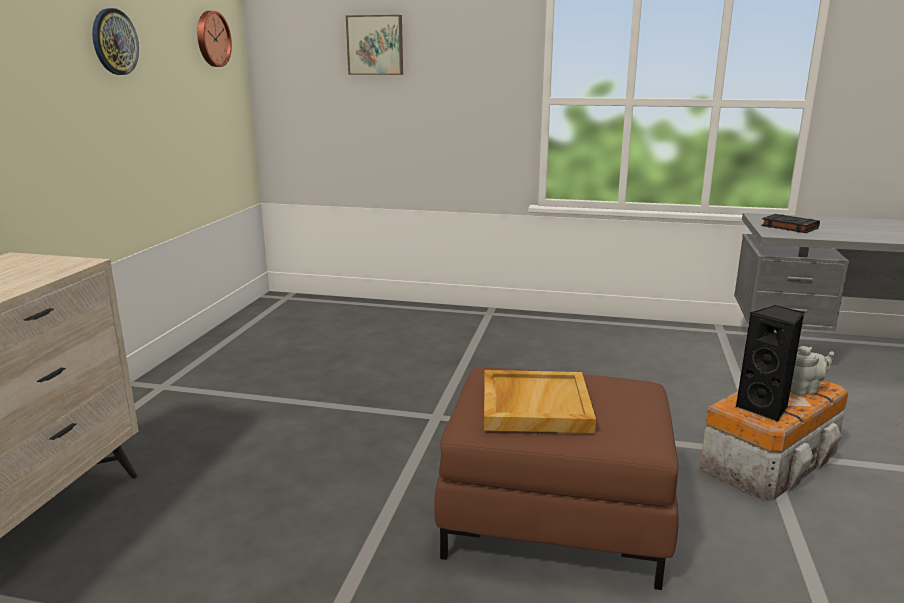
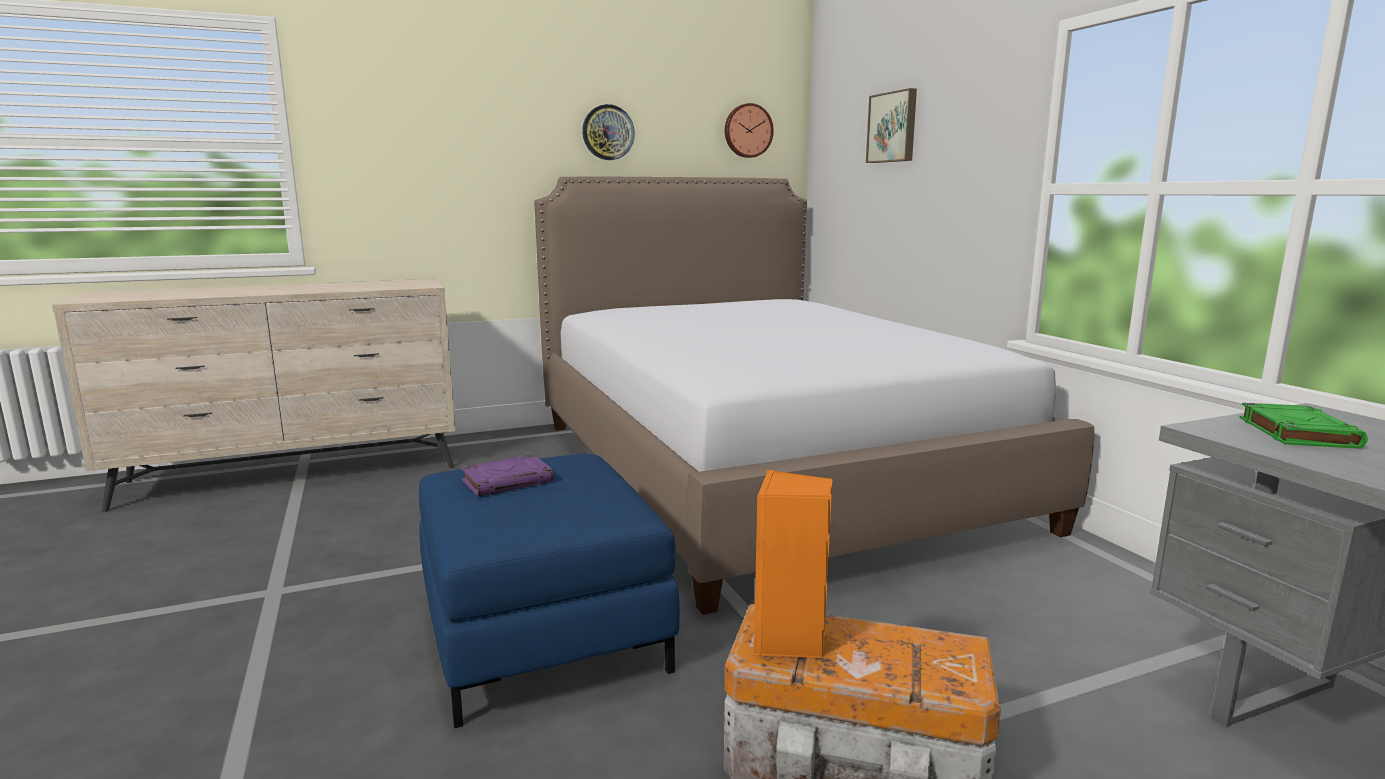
camera: 55 degrees right, 5 degrees down
(390, 353) = (762, 470): none -> bed
(534, 405) = (508, 481): beige tray -> purple book
(554, 517) = (541, 632): brown ottoman -> blue ottoman
(765, 408) = (789, 641): black speaker -> orange speaker
(788, 227) = (1296, 432): black book -> green book
(803, 390) = (911, 664): grey teapot -> none

